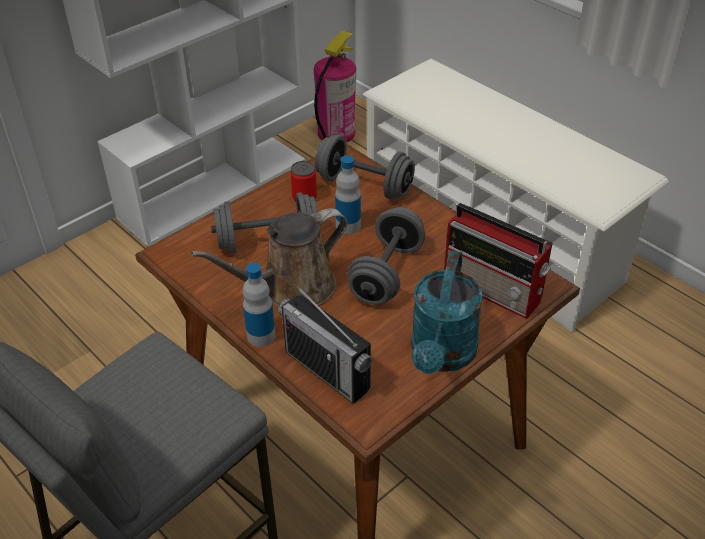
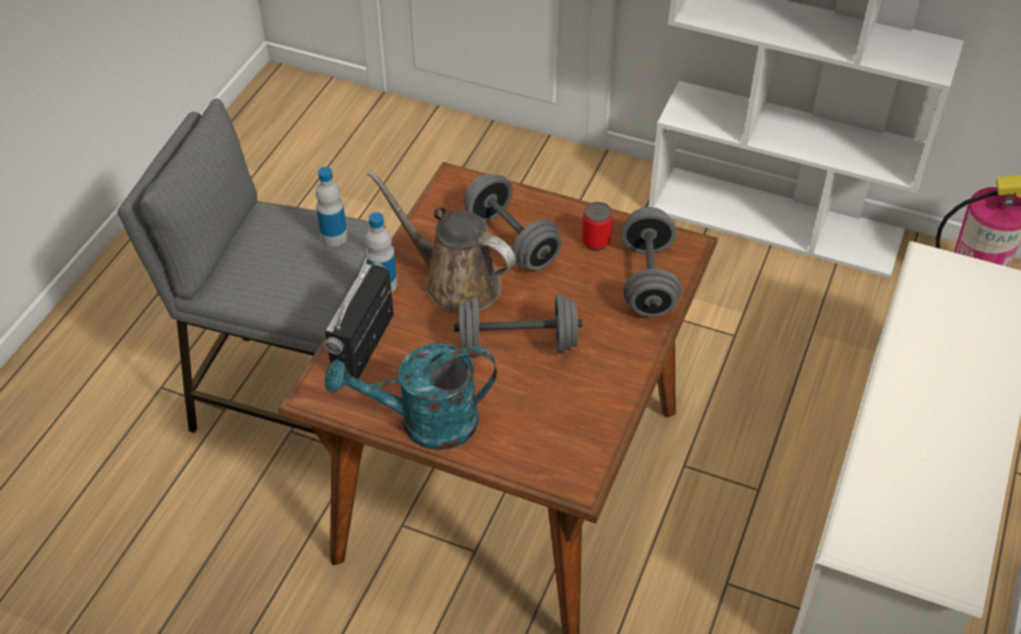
camera: 65 degrees right, 5 degrees up
(348, 226) = (572, 290): bottle -> bottle (334, 237)
(494, 290) = (543, 439): radio -> none

